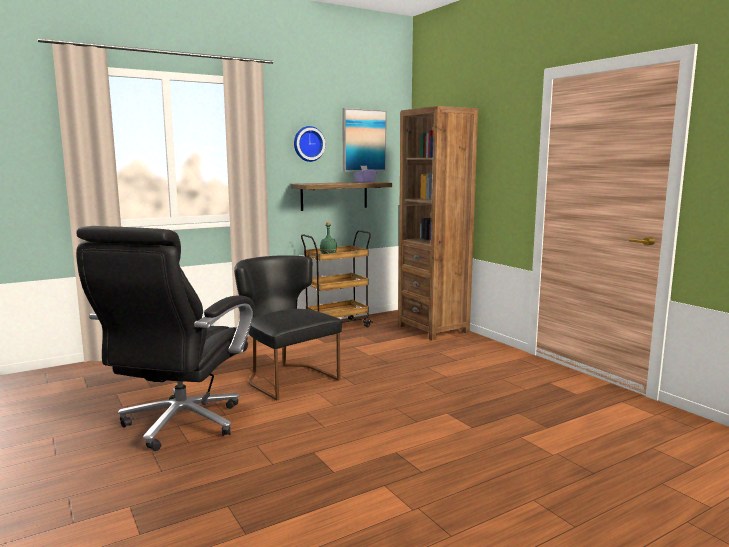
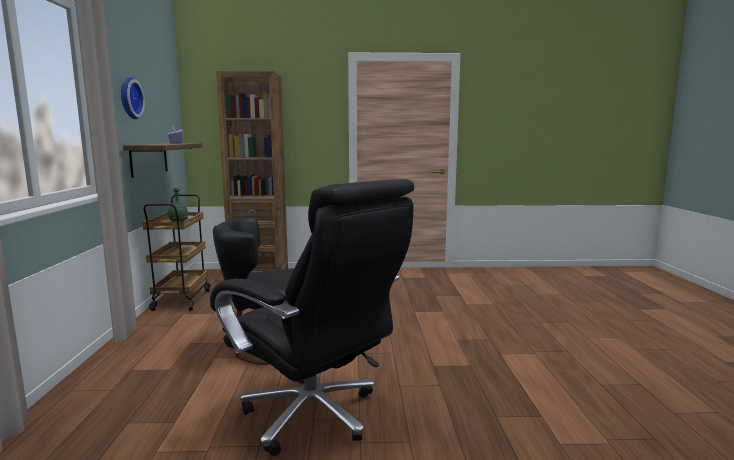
camera: 60 degrees left, 0 degrees up
(364, 140) = (159, 98): picture -> none

